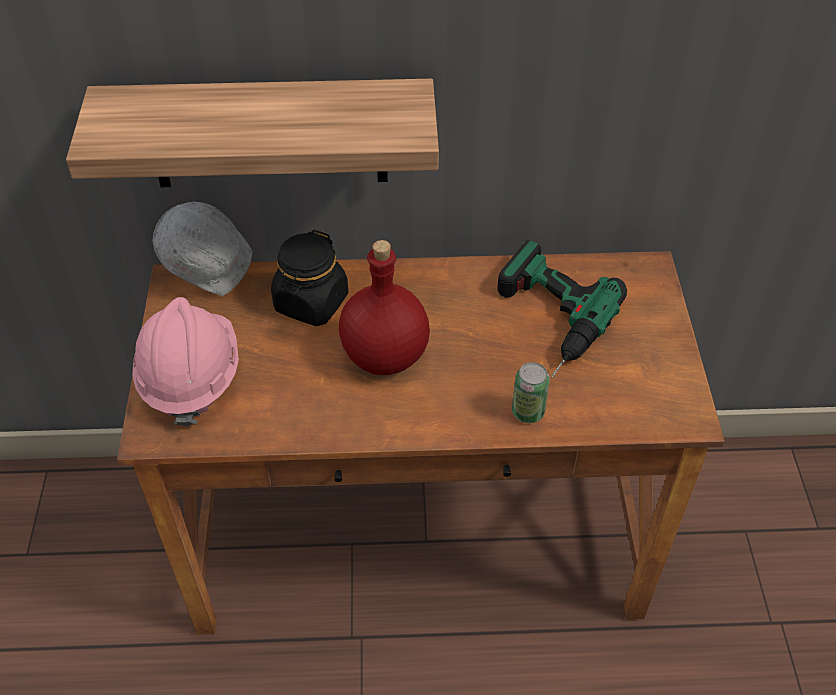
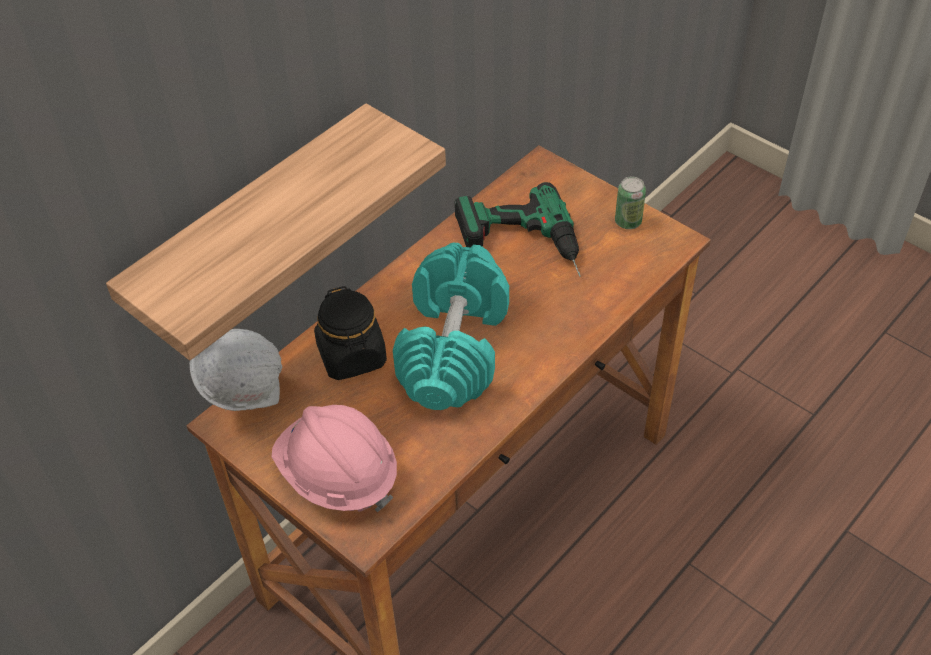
camera: 45 degrees left, 0 degrees up
(386, 356) = (454, 348): red bottle -> turquoise dumbbell
(528, 412) = (587, 311): can -> can (628, 222)

